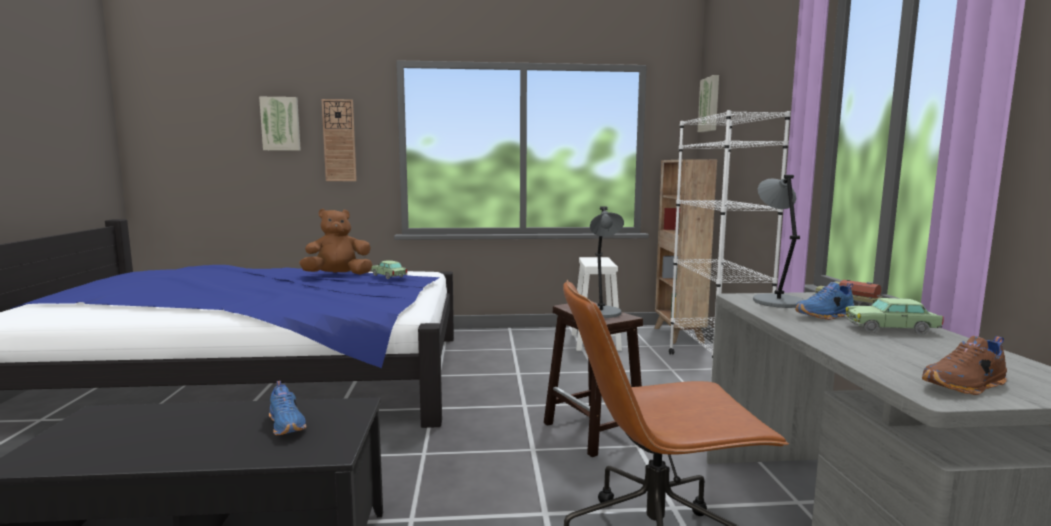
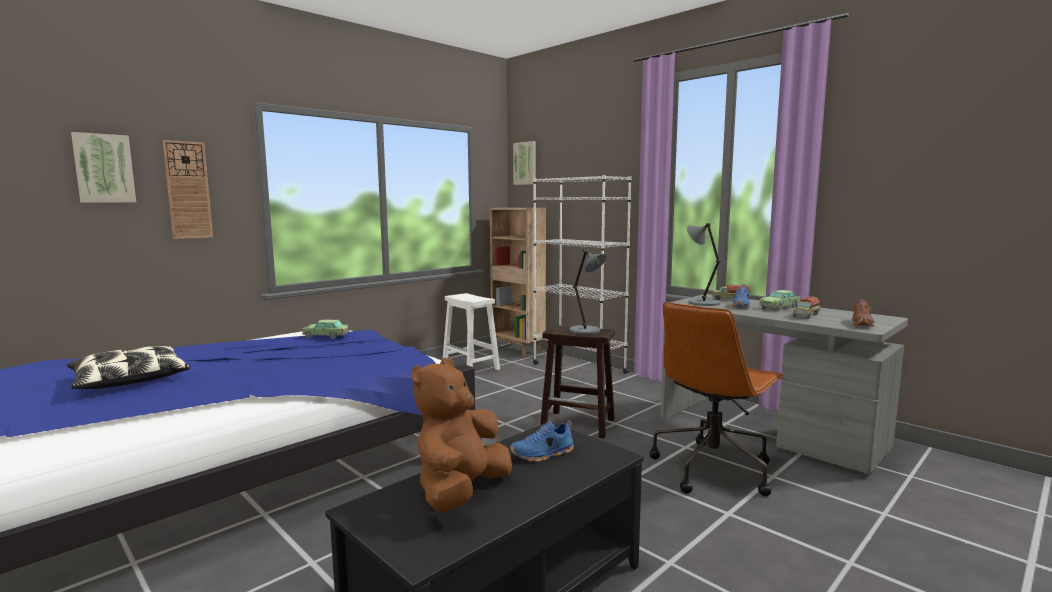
camera: 40 degrees left, 0 degrees up
(213, 284) = (129, 380): none -> pillow
(287, 424) = (543, 454): blue shoe -> blue shoe turned 135 degrees clockwise
(338, 275) = (260, 345): brown plush toy -> brown plush toy (461, 492)
(894, 349) = (805, 315): none -> toy truck

